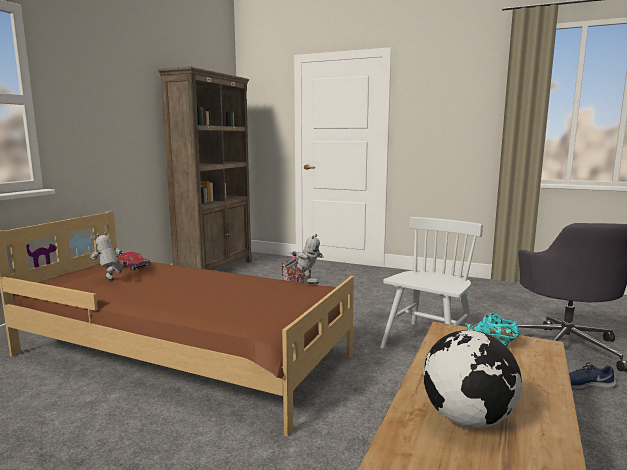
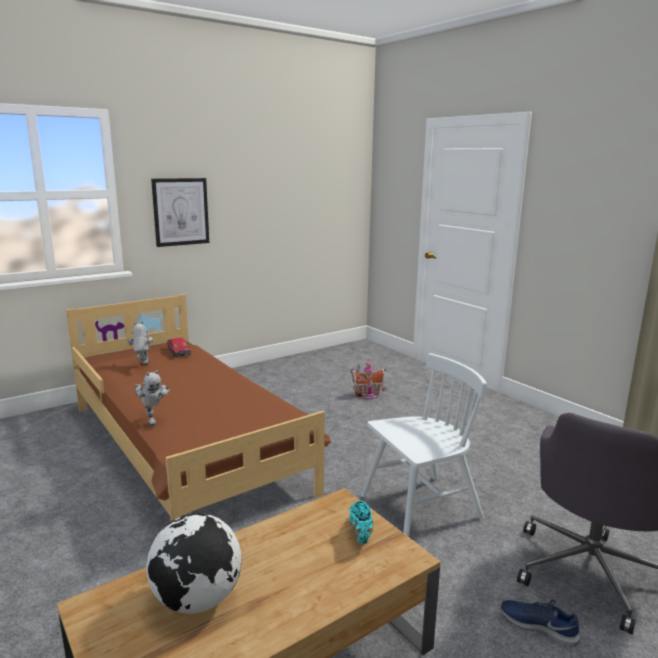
camera: 30 degrees right, 5 degrees up
(95, 126) = (181, 212): none -> picture
(215, 269) = (314, 358): brown bookcase -> none
(305, 281) = (289, 405): toy robot -> toy robot (152, 420)

